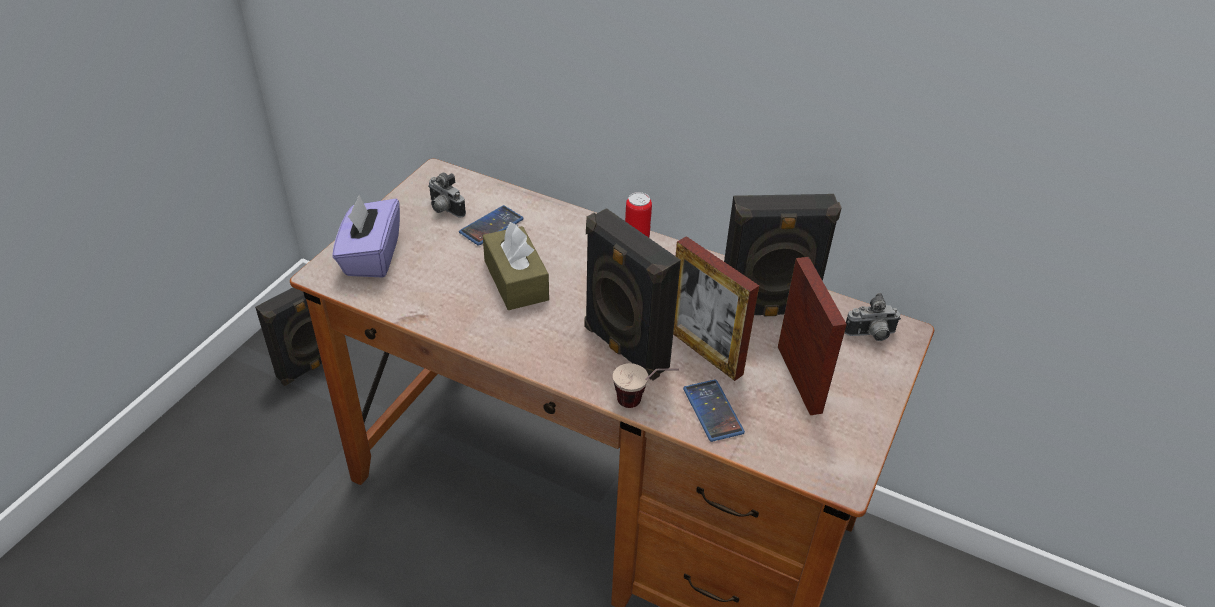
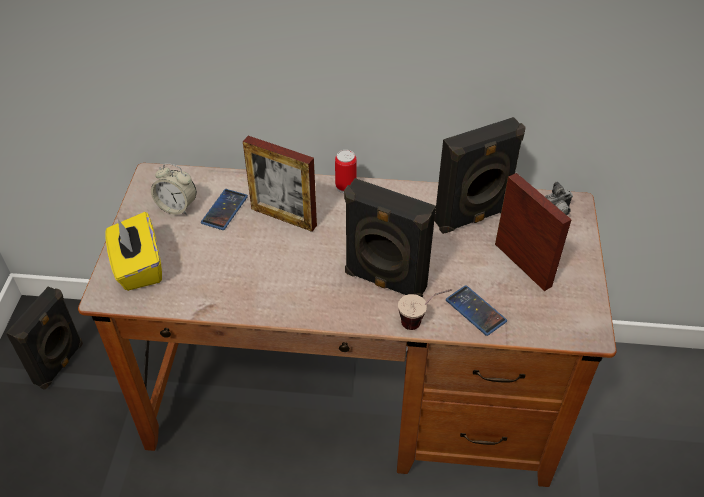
camera: 20 degrees left, 5 degrees up
(371, 256) = (138, 267): purple tissue box -> yellow tissue box
(444, 210) = (177, 207): camera -> alarm clock
(516, 280) = (270, 251): brown tissue box -> none
(705, 352) = (445, 265): picture frame -> picture frame (283, 217)

